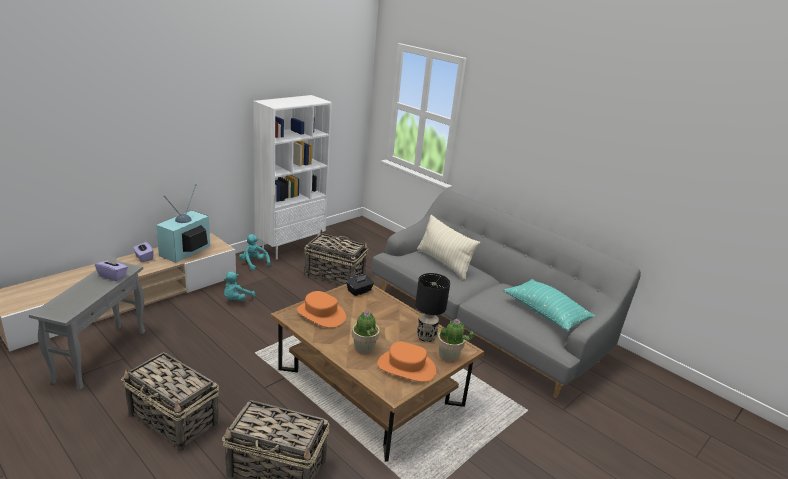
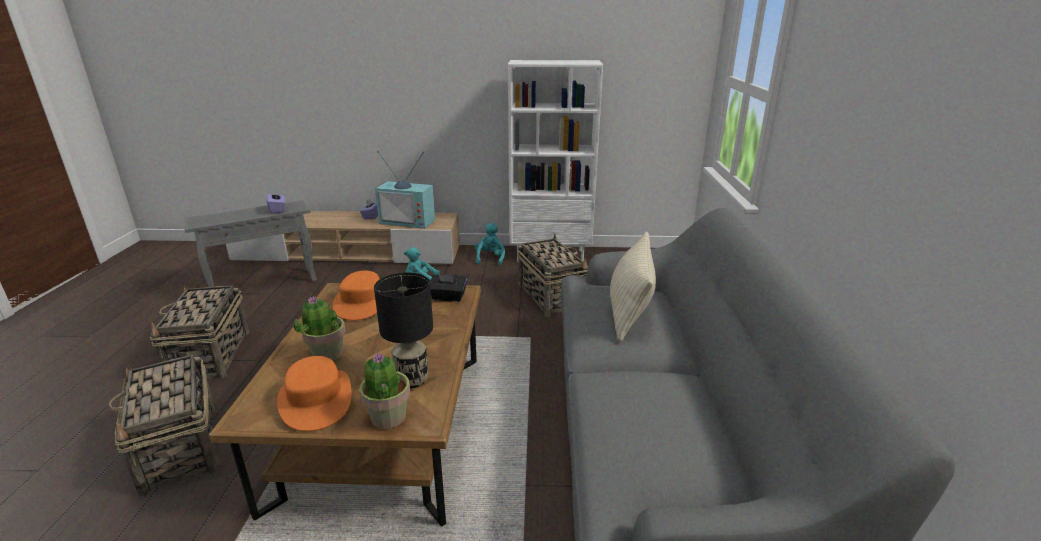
camera: 50 degrees right, 0 degrees up
(186, 251) = (409, 221): television -> television turned 150 degrees counterclockwise
(546, 313) = (677, 453): turquoise pillow -> none

